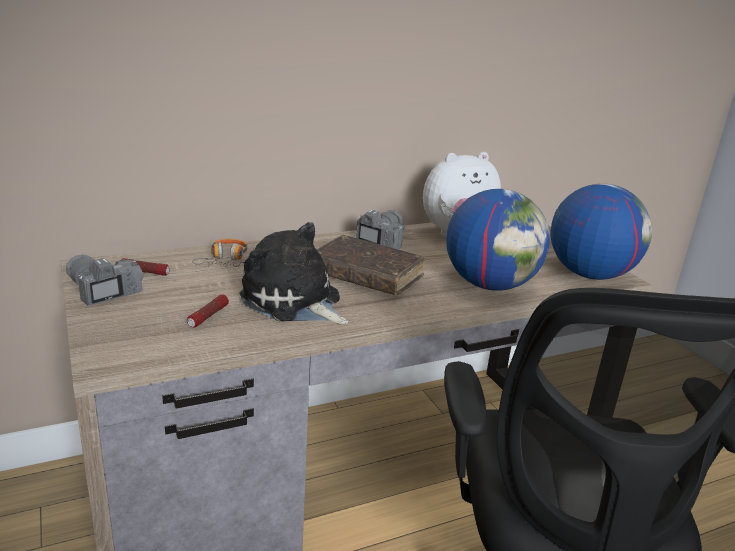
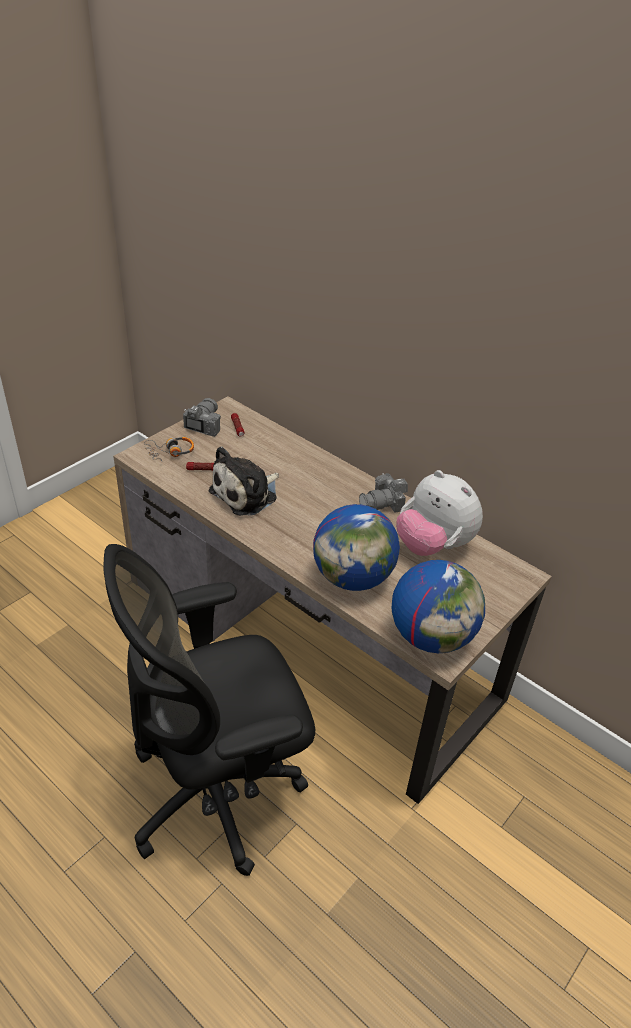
camera: 65 degrees right, 15 degrees up
(225, 260) = (279, 449): headphones -> headphones (170, 452)
(294, 302) = (247, 494): plush toy -> plush toy turned 150 degrees counterclockwise
(366, 276) = (312, 513): brown book -> none
(381, 240) = (383, 503): camera -> camera turned 150 degrees clockwise

